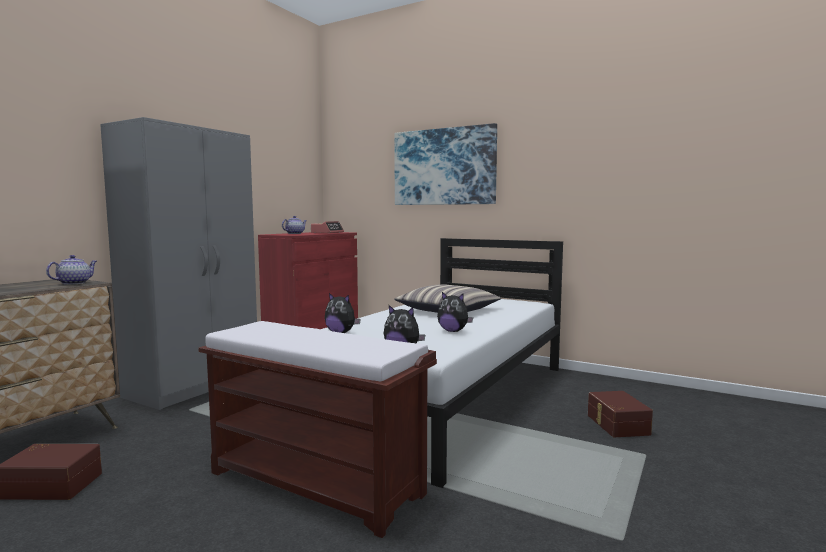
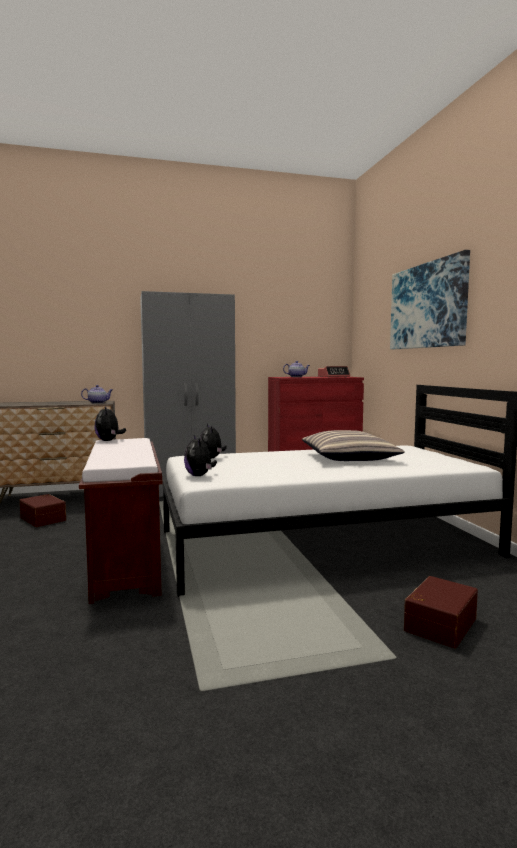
camera: 45 degrees right, 0 degrees up
(453, 331) = (287, 472): plush toy -> plush toy (109, 441)

